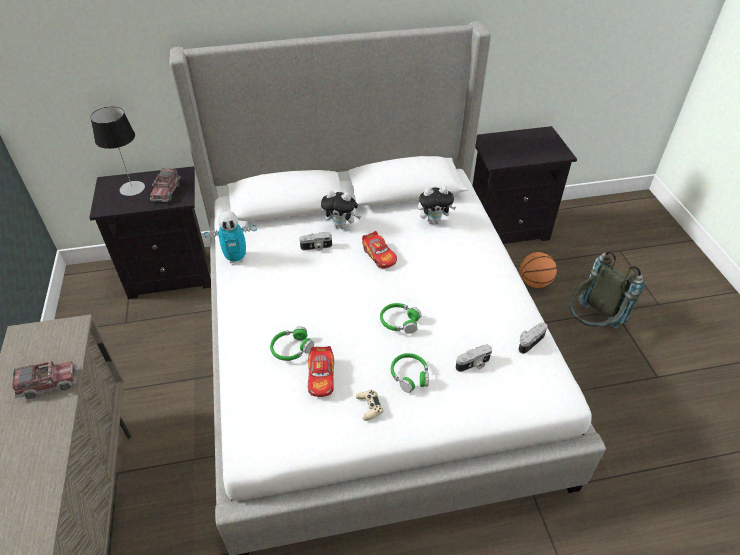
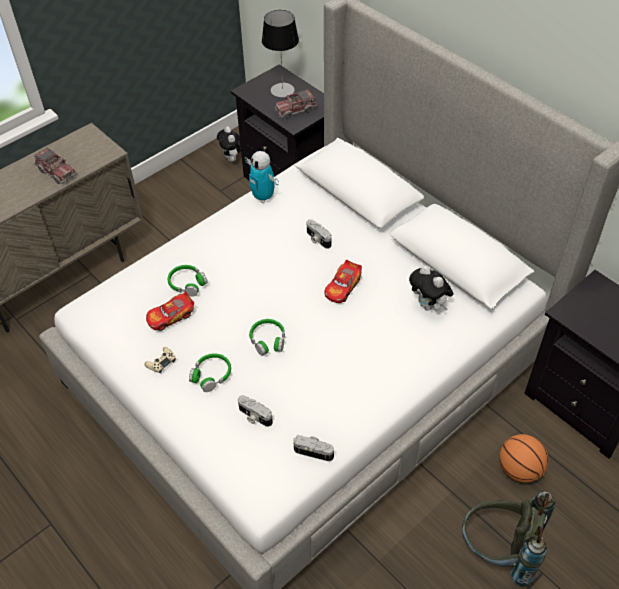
camera: 60 degrees right, 5 degrees up
(341, 225) = (361, 241): plush toy -> plush toy (233, 159)

